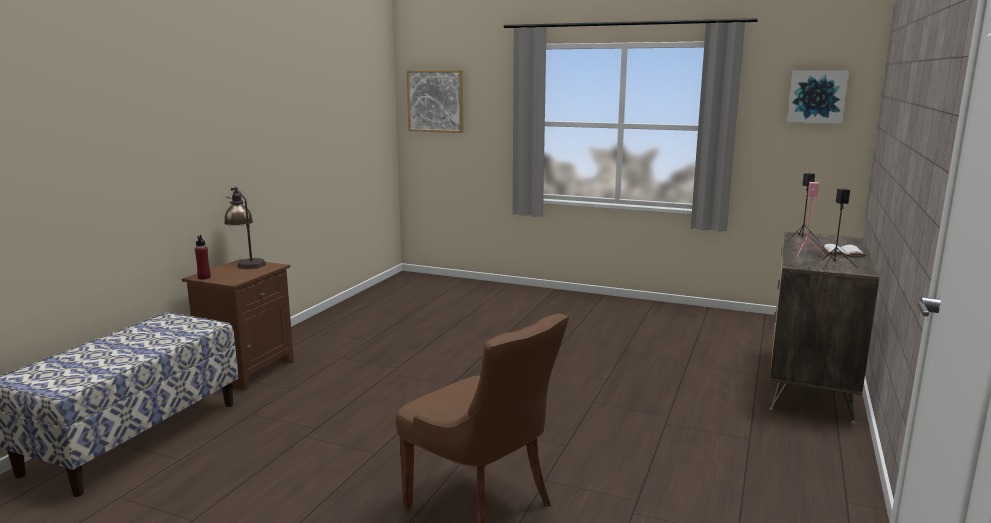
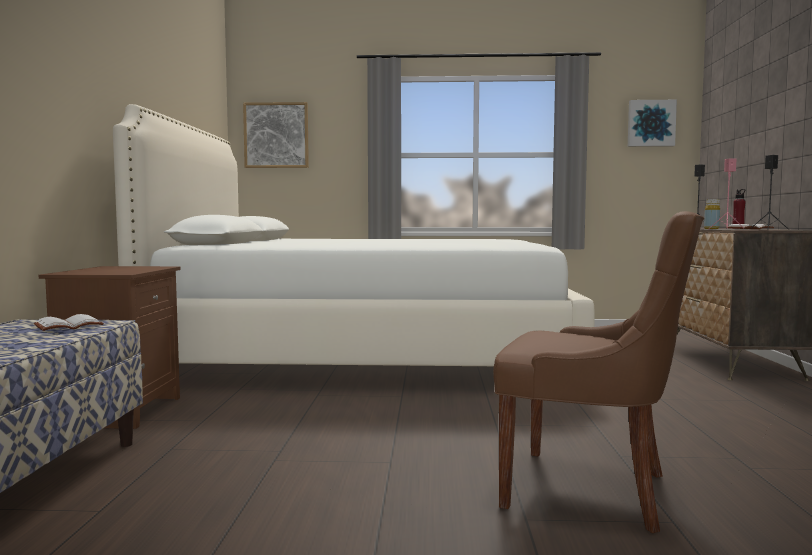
camera: 20 degrees left, 10 degrees down
(183, 328) = (68, 326): none -> white book
(204, 277) = (74, 273): red bottle -> red bottle (738, 228)
(246, 263) = (117, 267): table lamp -> none
(473, 329) = (368, 356): none -> white bed
(808, 245) = (711, 228): none -> yellow bottle

